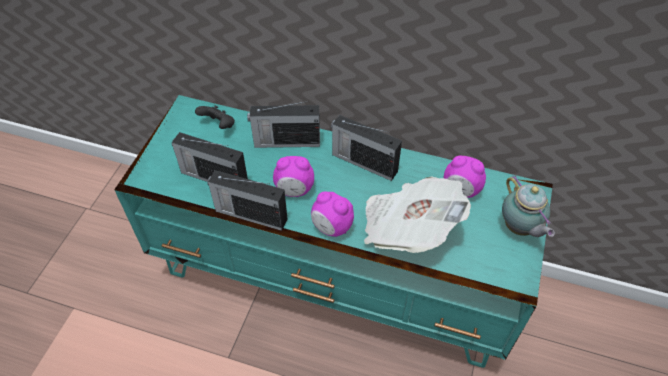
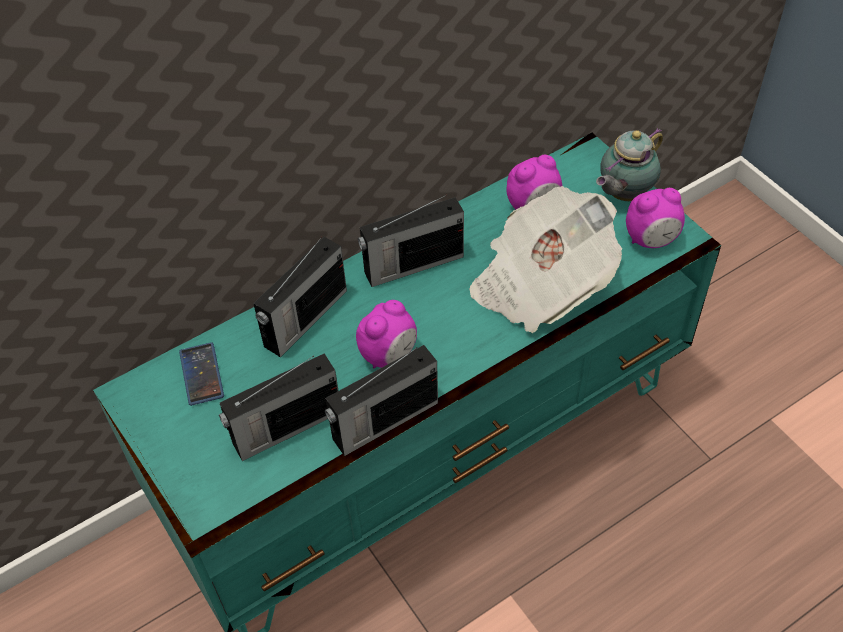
camera: 50 degrees left, 0 degrees up
(218, 125) = (201, 374): black game controller -> phone
(332, 227) = (477, 352): alarm clock -> alarm clock (651, 239)
(519, 228) = (623, 194): teapot -> teapot turned 120 degrees clockwise

